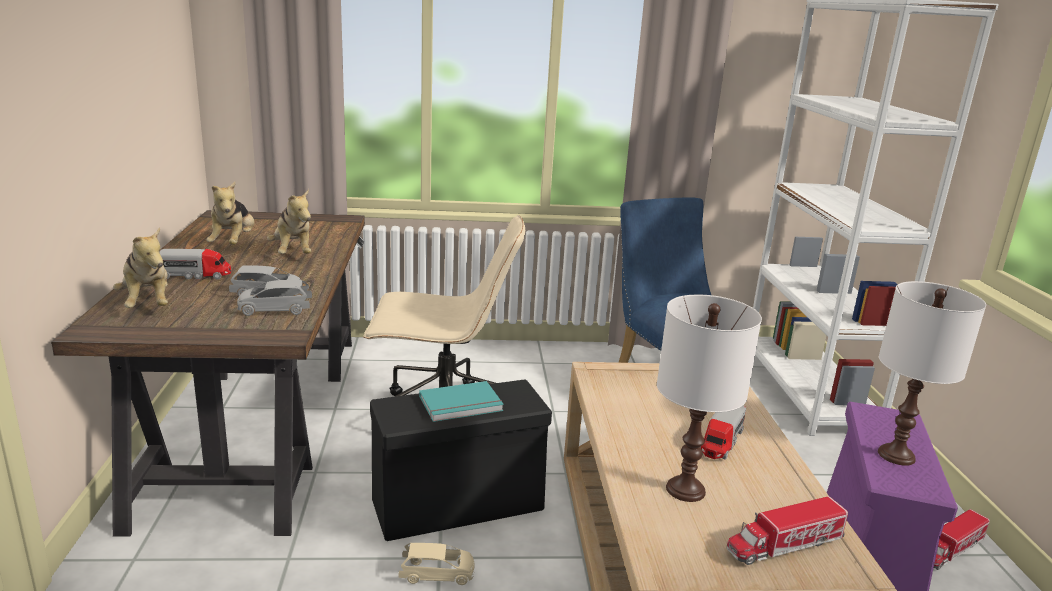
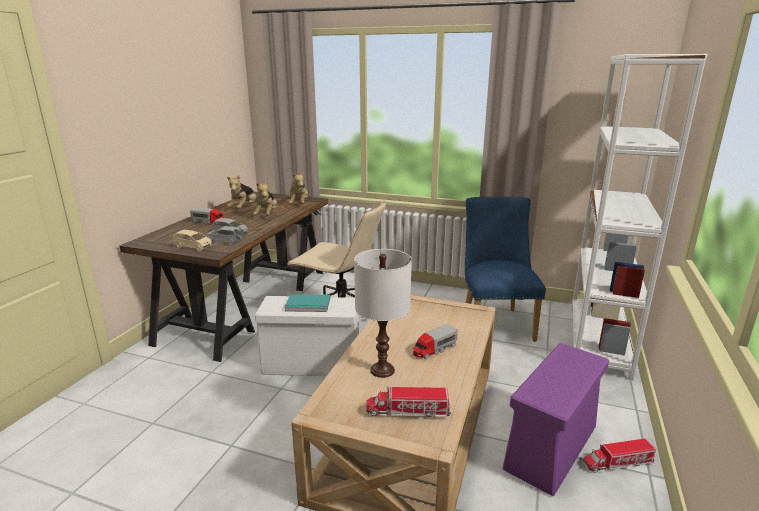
camera: 25 degrees right, 0 degrees up
(148, 304) = (174, 233): plush toy -> plush toy (299, 204)
(437, 574) = (273, 396): beige toy car -> beige toy car (193, 247)
(460, 504) = (313, 364): black storage box -> white storage box
(896, 455) = (555, 381): white table lamp -> none

